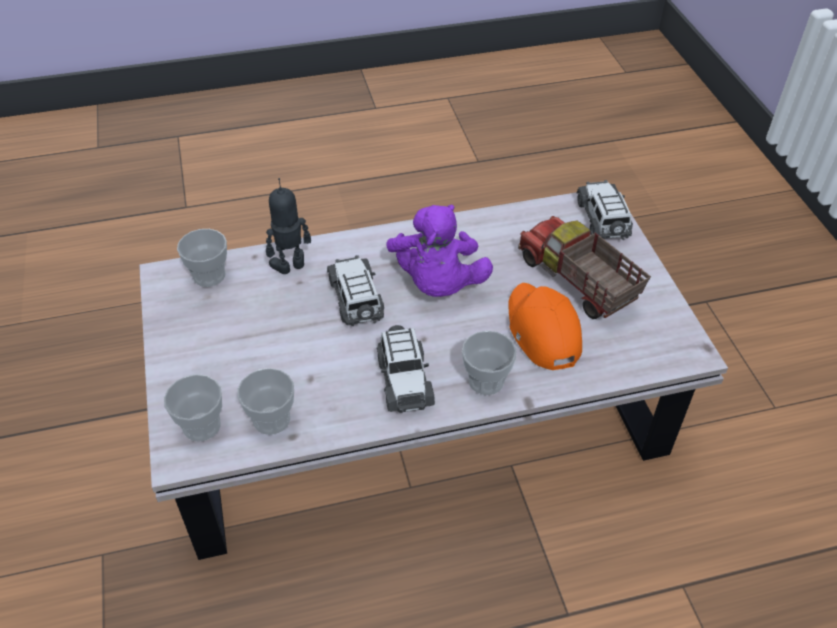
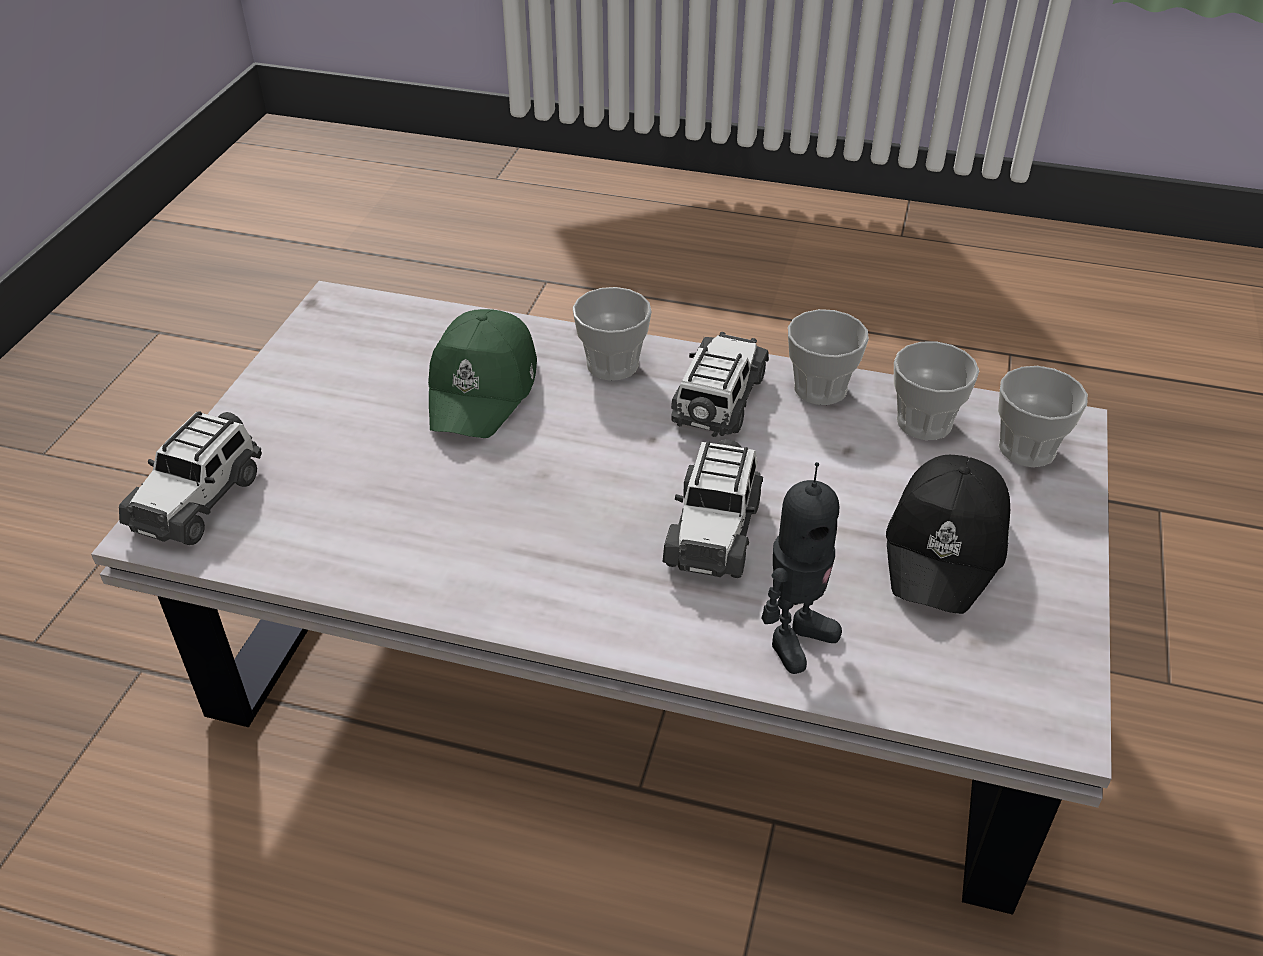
camera: 150 degrees left, 5 degrees down
(209, 275) = (963, 685): cup -> cup (820, 388)
(234, 339) = (947, 546): none -> black cap
(291, 266) = (795, 638): toy robot -> toy robot turned 45 degrees counterclockwise
(437, 284) = (566, 506): purple plush toy -> none
(541, 331) = (484, 389): orange cap -> green cap
(576, 283) = (365, 426): toy truck -> none

